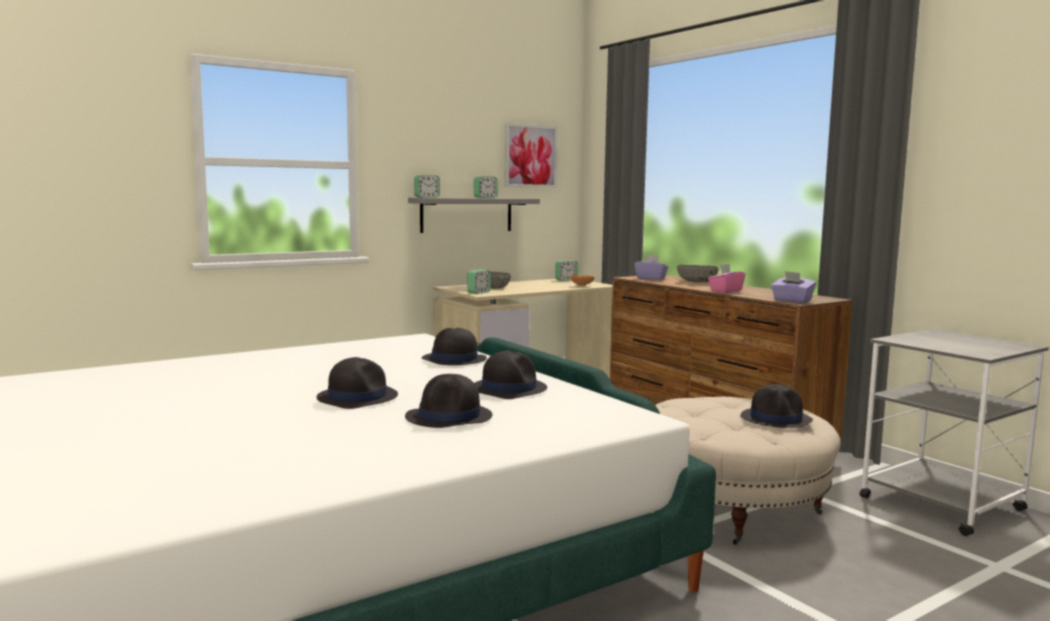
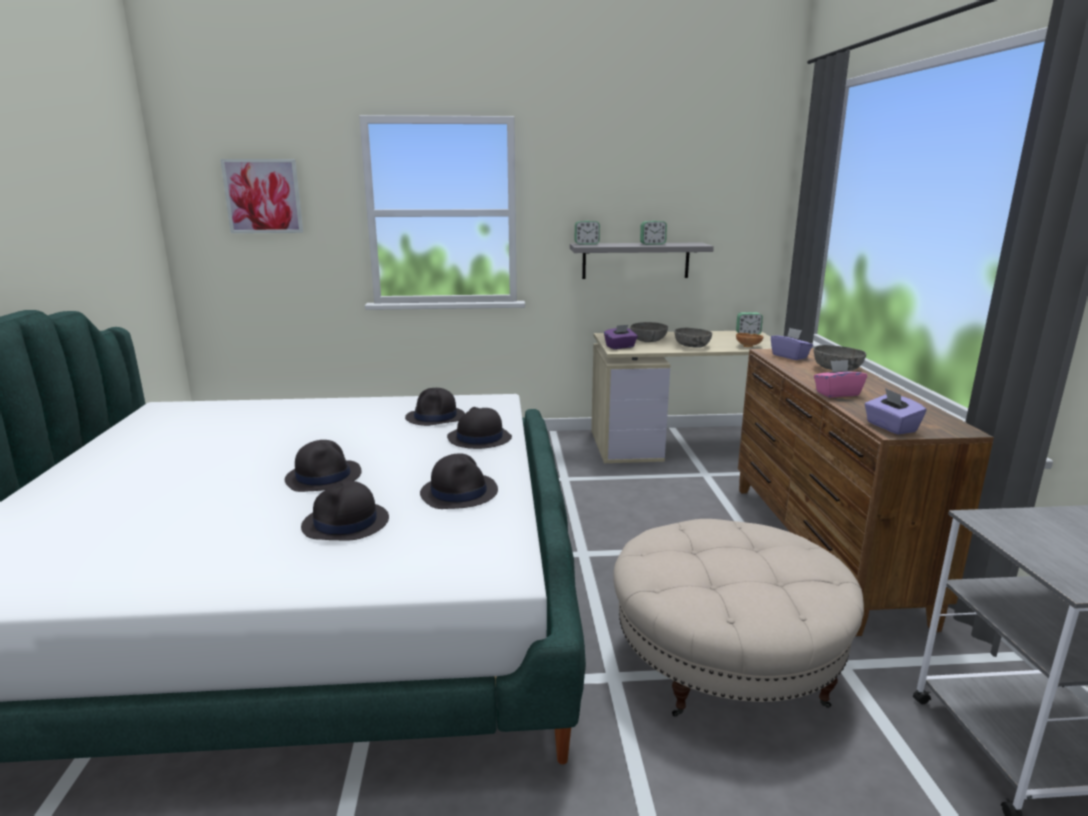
camera: 30 degrees right, 10 degrees up
(478, 292) = (620, 347): alarm clock -> purple tissue box
(530, 156) = (718, 195): picture -> picture (263, 196)
(538, 288) = (692, 346): none -> grey bowl
(776, 419) = (774, 586): black hat -> black hat (435, 417)

